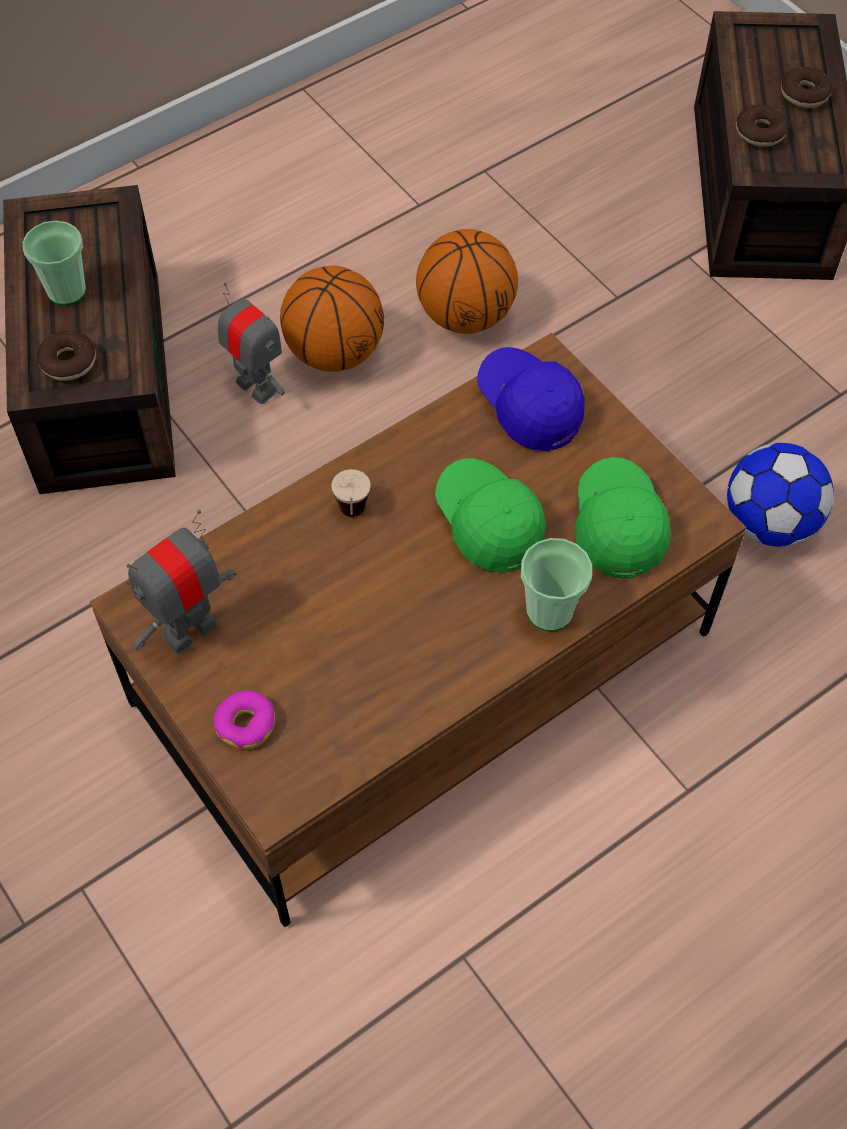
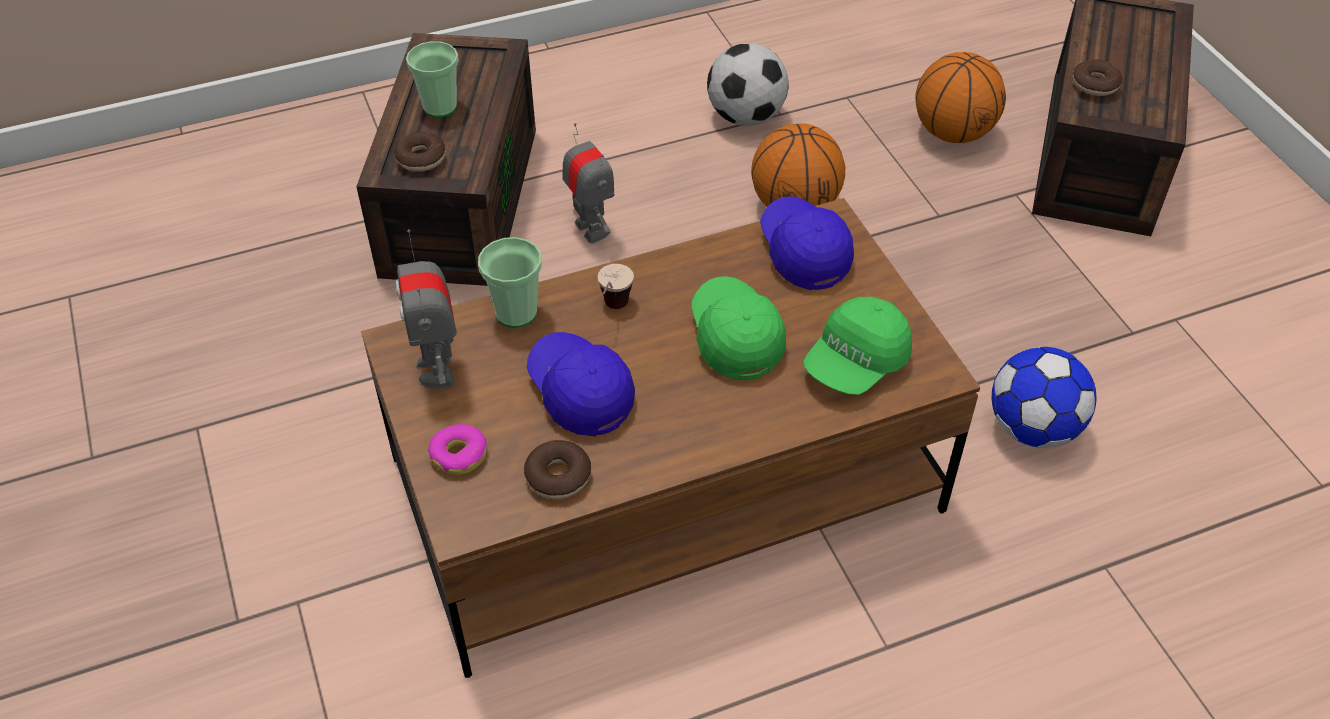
camera: 15 degrees right, 10 degrees down
(189, 629) = (438, 370): toy robot -> toy robot turned 75 degrees counterclockwise
(334, 353) = (668, 215): basketball -> basketball (953, 133)
(348, 623) = (580, 392): none -> blue cap
(383, 215) = (745, 117): none -> football
(549, 611) = (768, 420): cup -> cup (516, 312)
(617, 526) = (855, 363): green cap -> green cap turned 150 degrees counterclockwise
(804, 94) = (1146, 61): donut -> donut (558, 476)

